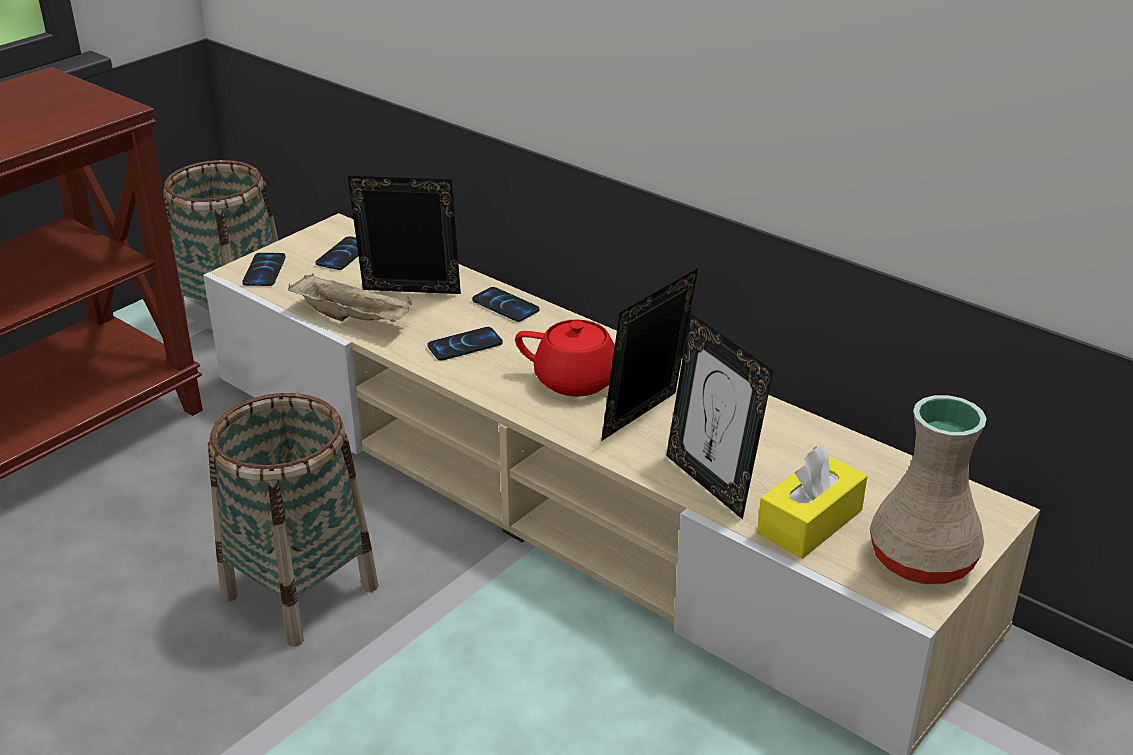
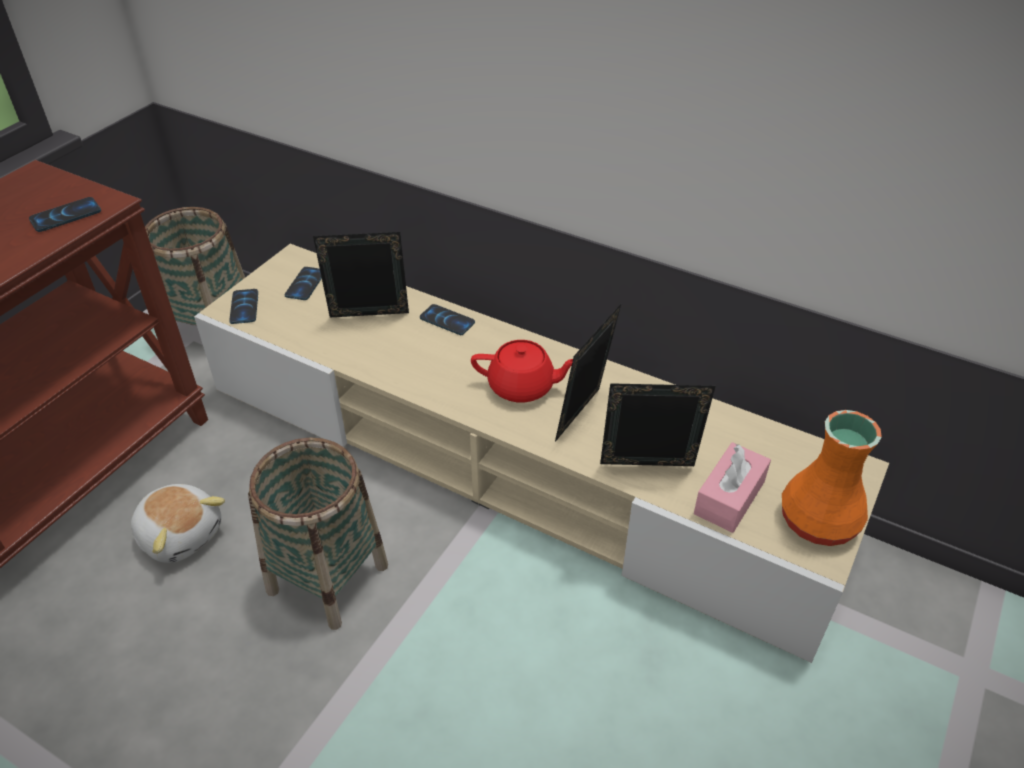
camera: 10 degrees left, 10 degrees up
(137, 524) = (181, 534): none -> plush toy
(354, 318) = (330, 346): beige tray -> none
(465, 345) = (425, 362): phone -> phone (65, 216)
(711, 483) = (647, 471): picture frame -> picture frame turned 135 degrees clockwise
(810, 522) = (729, 497): yellow tissue box -> pink tissue box
(919, 558) = (816, 520): beige vase -> orange vase

